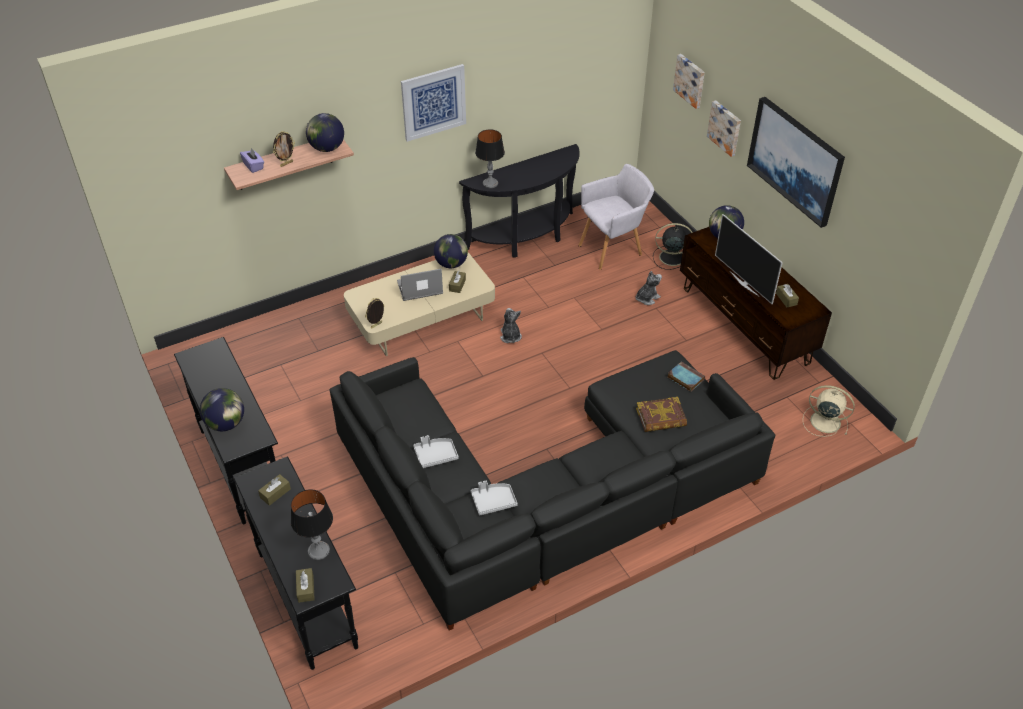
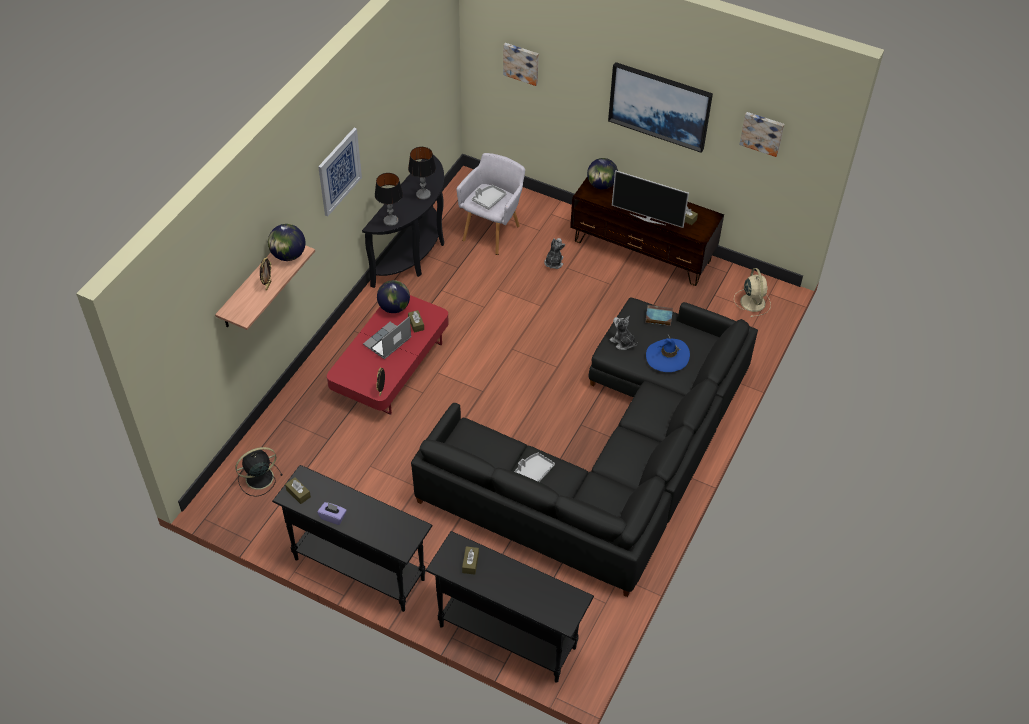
camera: 35 degrees left, 5 degrees up
(226, 424) = (377, 533): globe -> none
(254, 166) = (241, 301): purple tissue box -> purple tissue box (333, 517)
(306, 588) = (560, 616): brown tissue box -> brown tissue box (298, 493)
(319, 551) = (544, 585): table lamp -> table lamp (423, 194)
(421, 319) = (390, 368): beige coffee table -> red coffee table
(493, 501) = (605, 483): grey tray -> grey tray (489, 200)
(510, 336) = (476, 347): plush toy -> plush toy (622, 342)
(661, 418) = (667, 356): book -> blue hat
(670, 257) = (543, 218): black fan -> black fan (258, 478)
(725, 127) = (572, 94): picture -> picture (762, 133)
(824, 421) = (752, 301): beige fan -> beige fan turned 90 degrees clockwise

